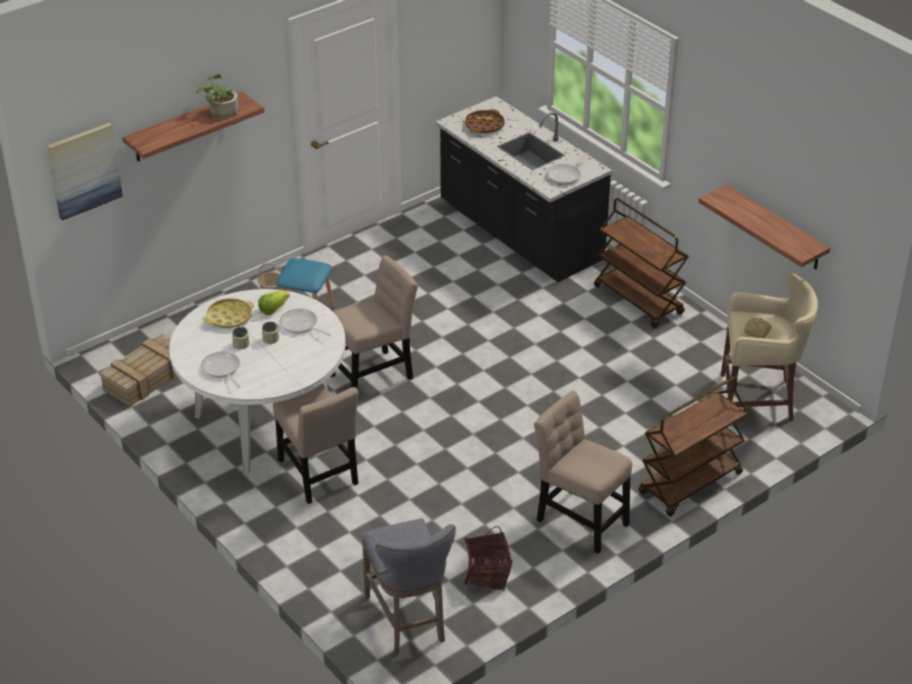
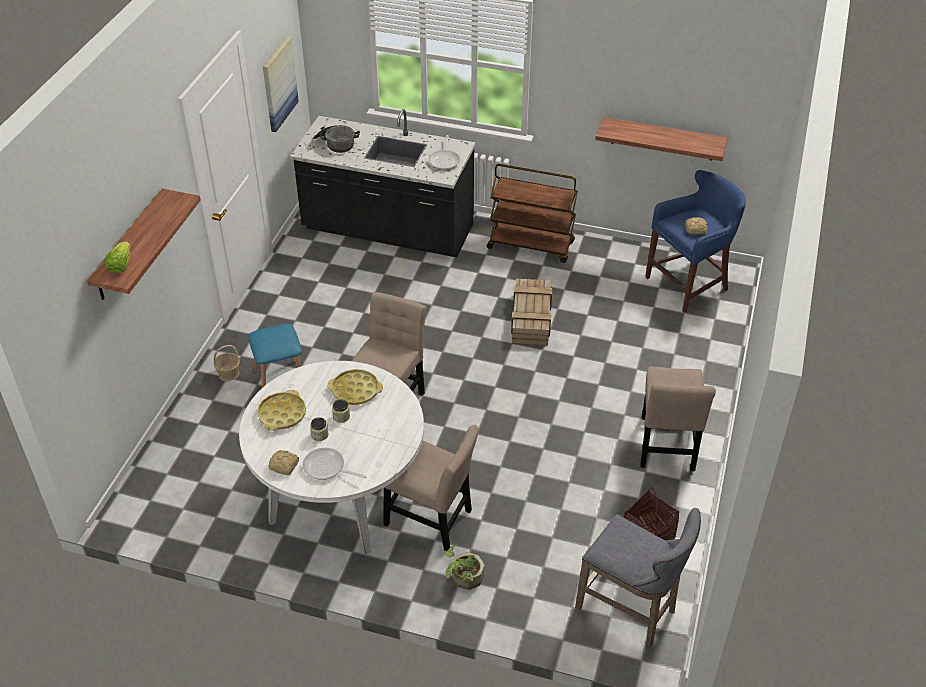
camera: 35 degrees left, 5 degrees up
(84, 170) = (65, 332): picture -> picture (279, 84)
(147, 377) = (188, 509): crate -> crate (531, 318)
(193, 354) = (284, 466): none -> bread
(220, 111) = (161, 215): potted plant -> potted plant (464, 579)
(273, 309) = (314, 387): lettuce -> lettuce (120, 265)
(301, 325) = (355, 390): frying pan -> yellow tray
(484, 125) = (335, 144): brown tray -> cooking pot
(579, 519) = (666, 447): beige chair -> beige chair turned 90 degrees counterclockwise
(690, 484) = (712, 376): brown cart -> none
(759, 398) = (689, 284): beige stool -> blue stool

